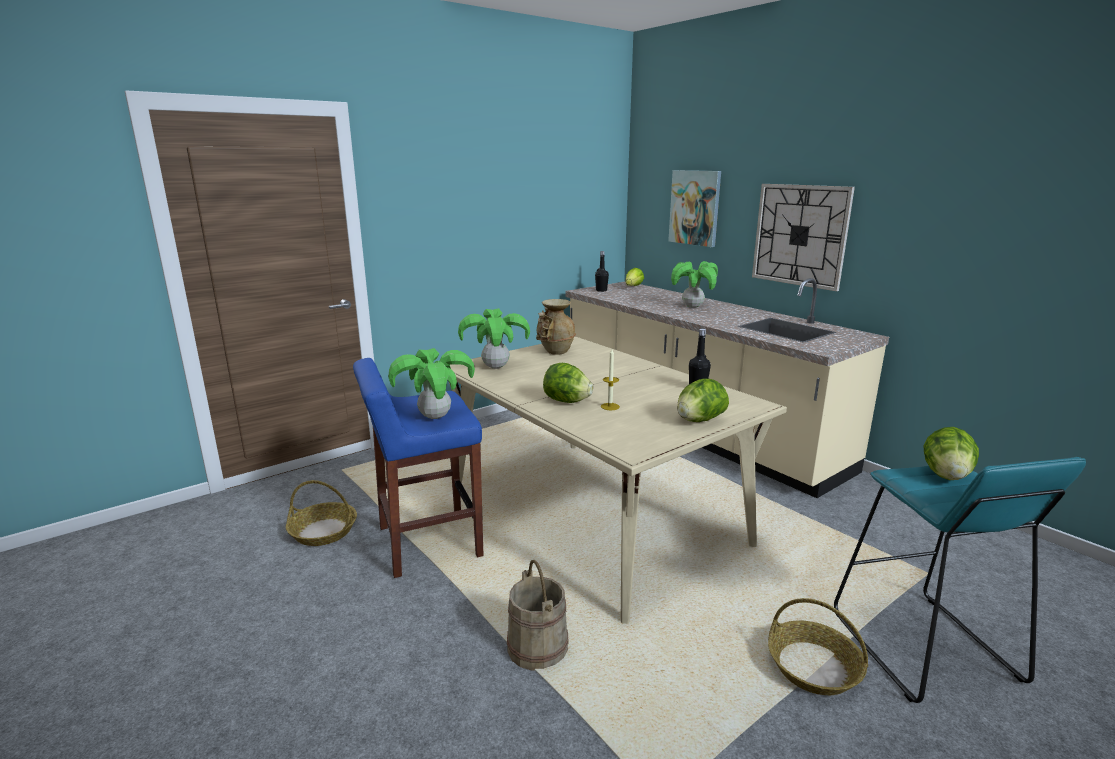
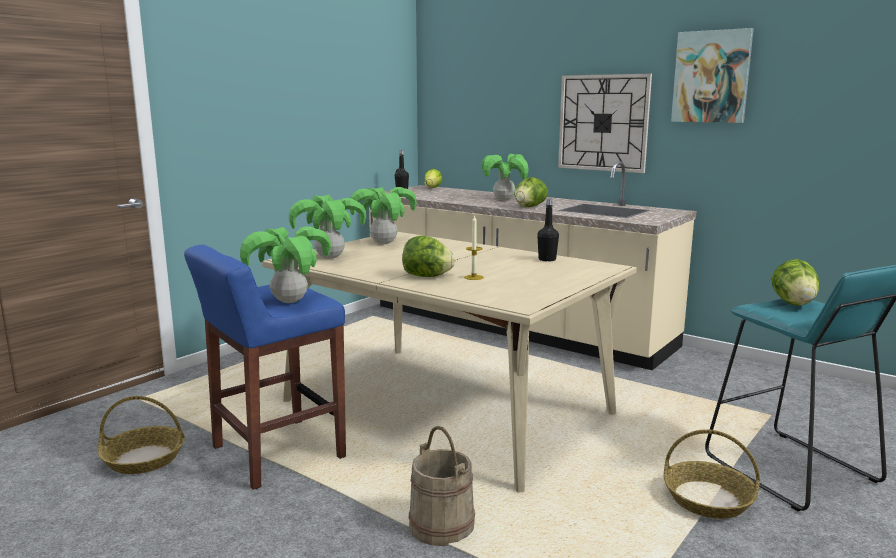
camera: 15 degrees left, 5 degrees down
(555, 352) = (384, 243): beige vase -> potted plant
(695, 207) = (493, 103): picture -> picture (711, 77)
(699, 420) = (567, 280): lettuce -> lettuce (529, 207)

